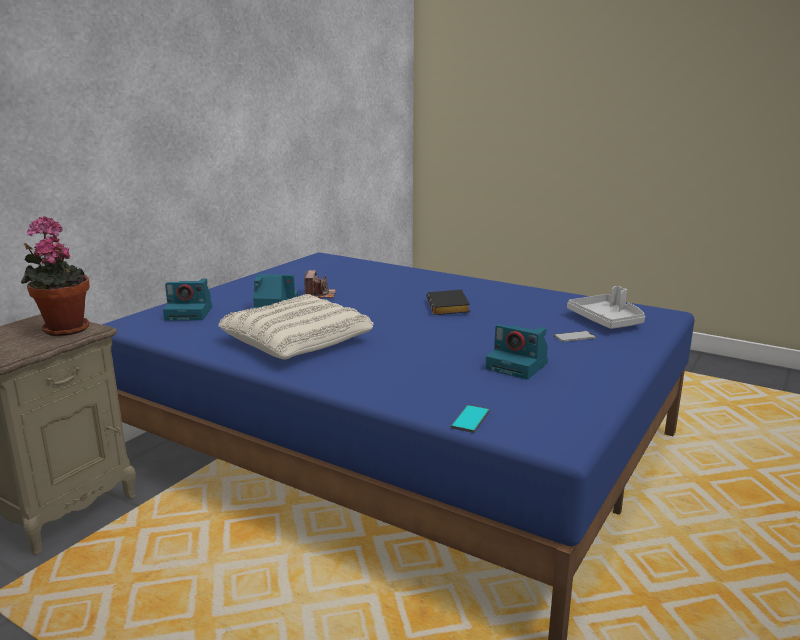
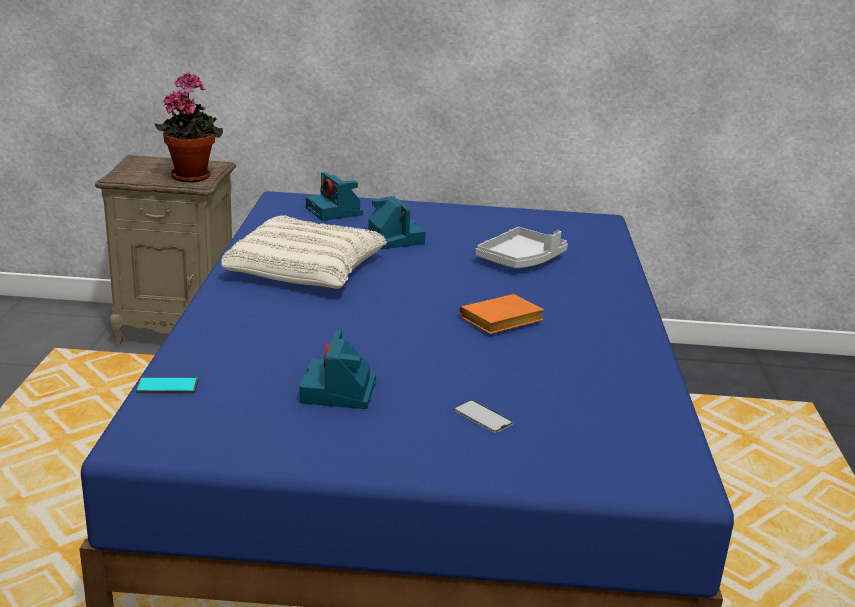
camera: 60 degrees right, 5 degrees up
(319, 295) = (458, 248): camera -> none
(449, 308) = (500, 322): black book -> orange book
(607, 321) = (581, 435): grey tray -> grey tray (521, 260)

